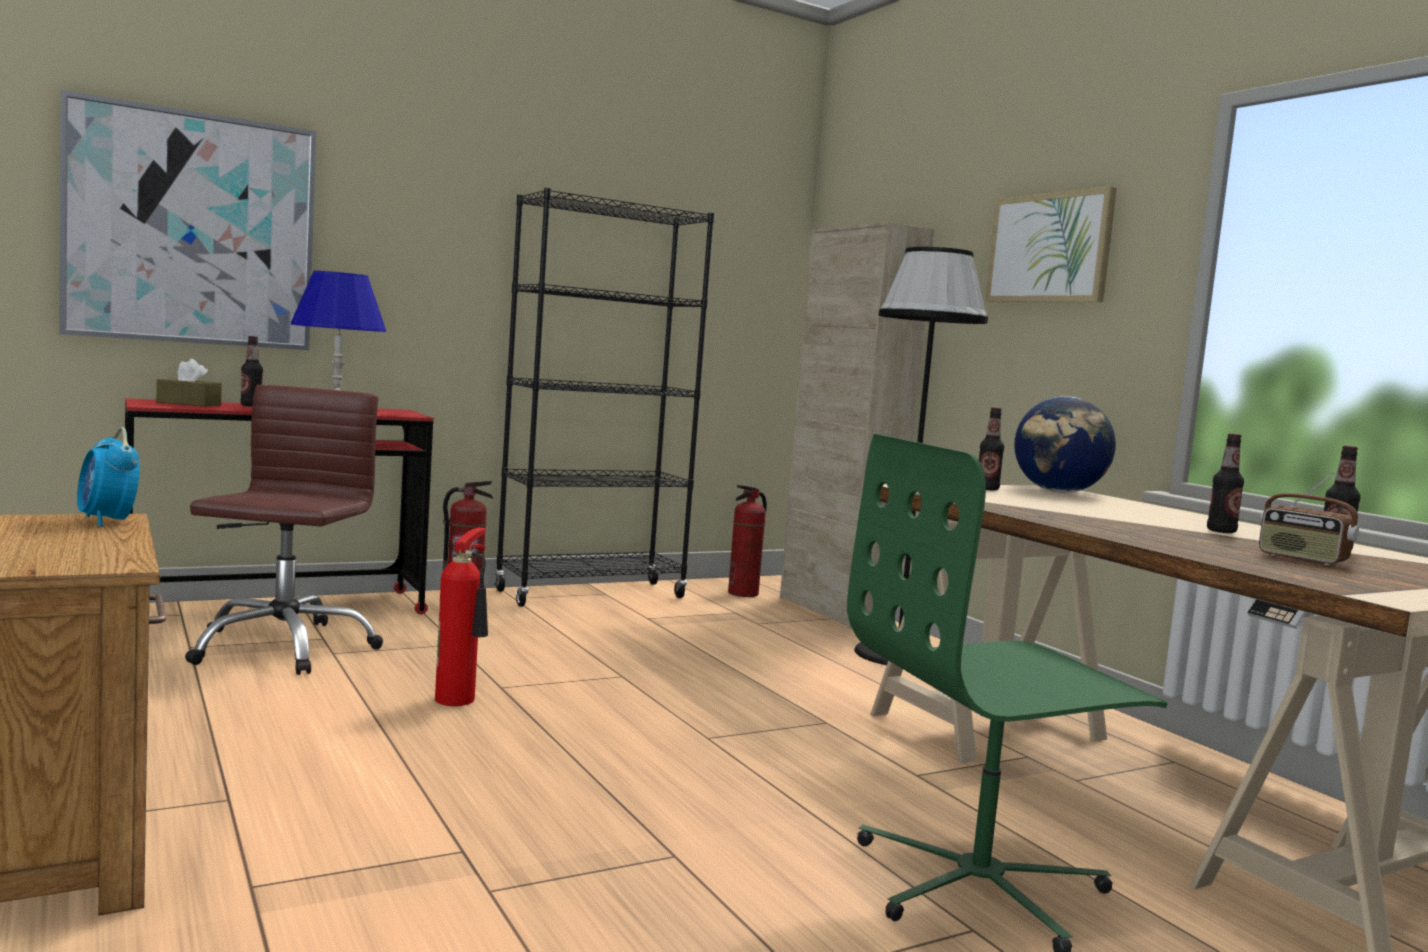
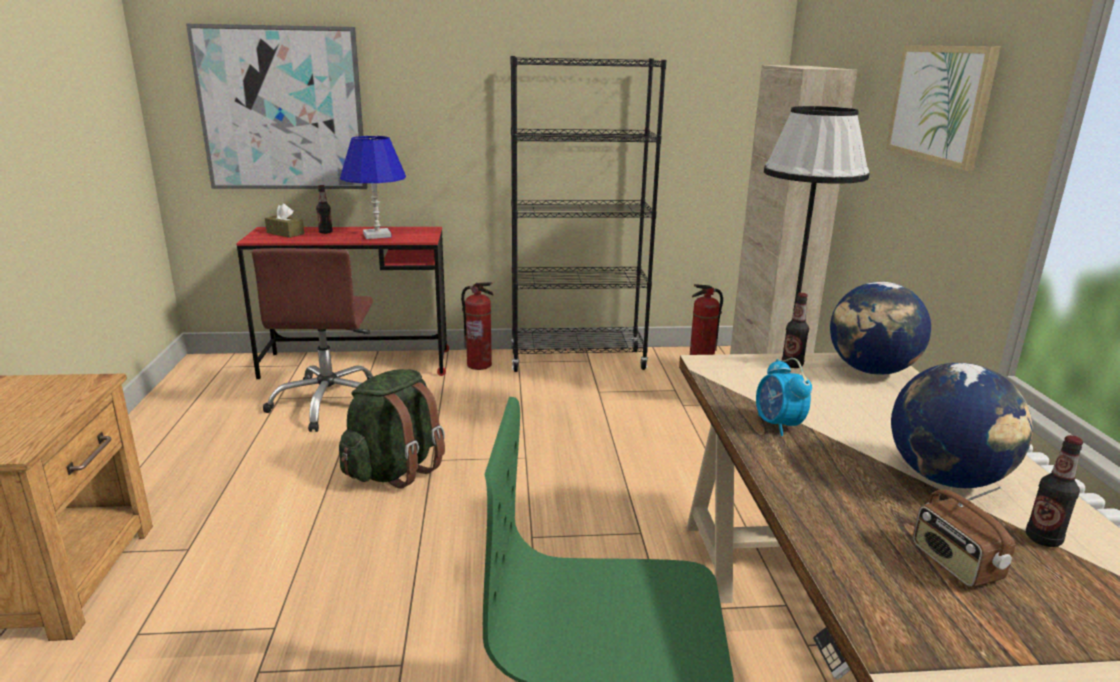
camera: 25 degrees right, 15 degrees up
(107, 521) = (86, 386): alarm clock -> alarm clock (778, 425)
(282, 647) = (330, 403): brown office chair -> brown office chair turned 150 degrees clockwise
(460, 699) = (395, 470): fire extinguisher -> green backpack
(1221, 531) = (947, 478): bottle -> globe

